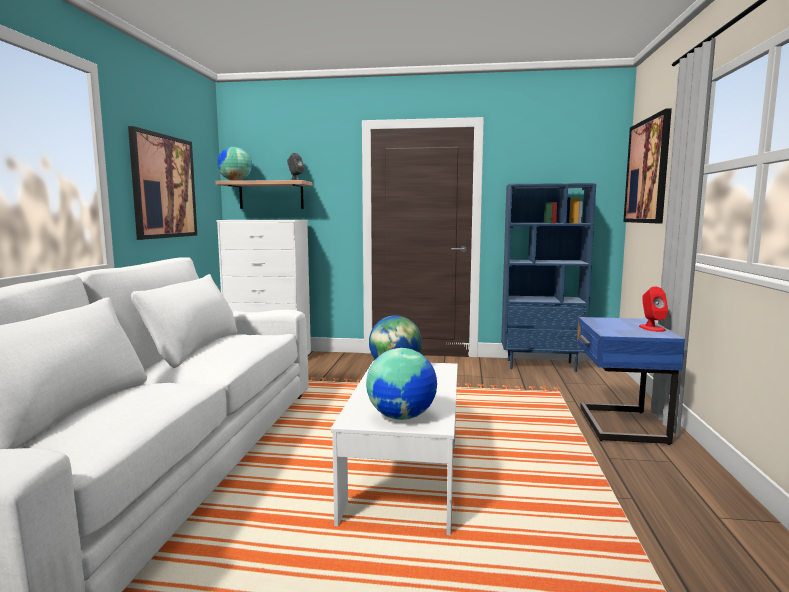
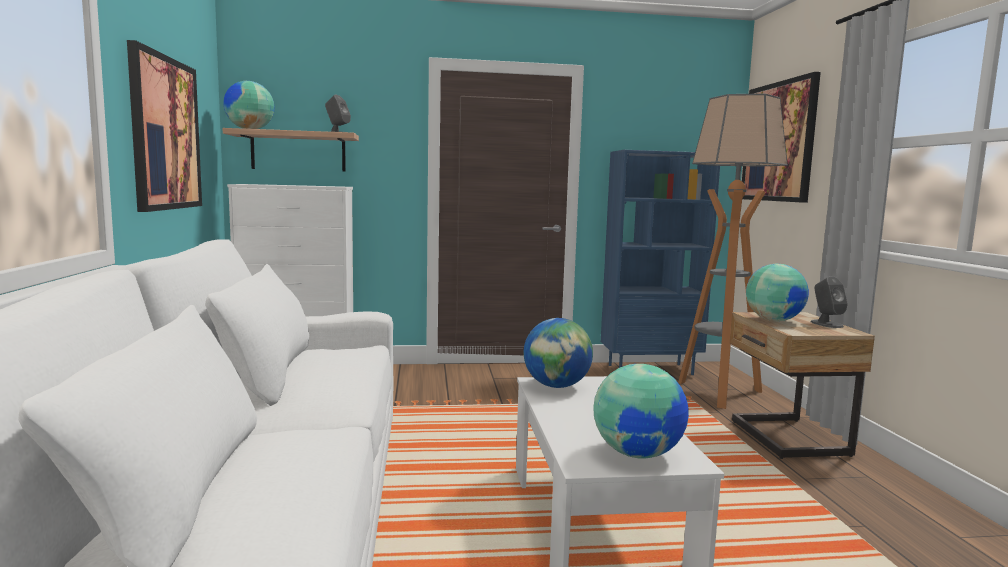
camera: 15 degrees left, 0 degrees up
(588, 387) = (719, 393): none -> floor lamp
(606, 324) = (773, 320): none -> globe
(619, 426) = (786, 438): blue nightstand -> beige nightstand
(651, 328) = (826, 324): red speaker -> grey speaker

